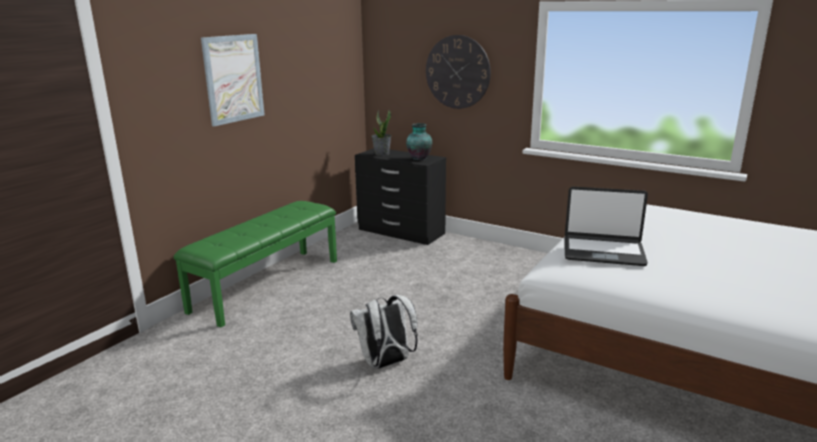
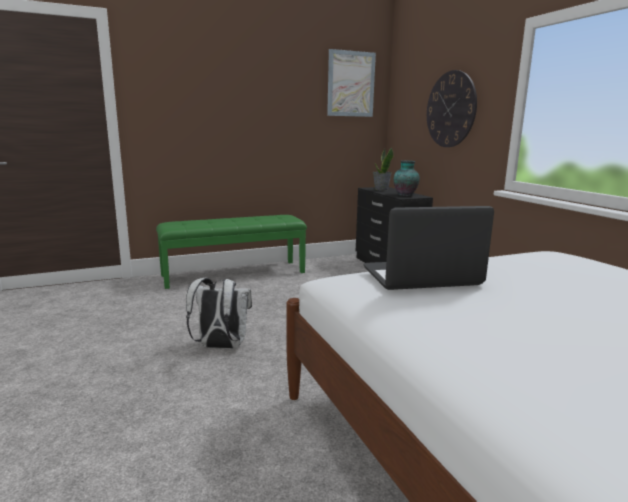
camera: 35 degrees right, 5 degrees down
(233, 79) = (234, 100): picture -> picture (351, 84)
(603, 252) = (421, 277): laptop -> laptop turned 120 degrees clockwise

